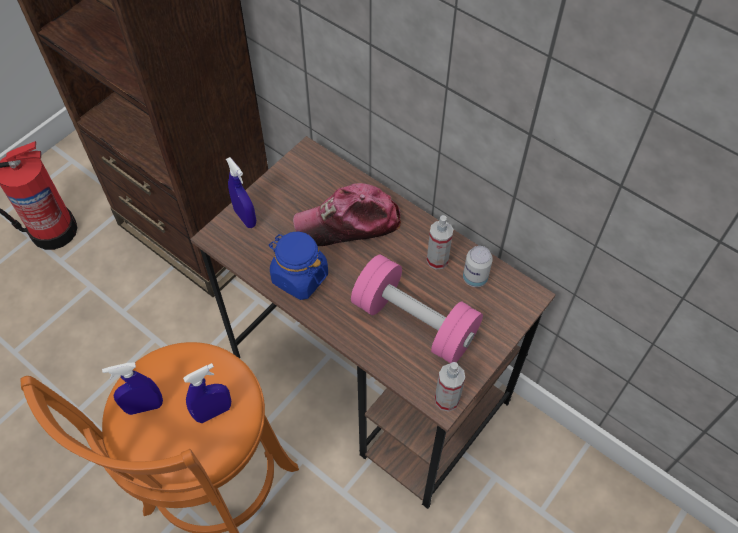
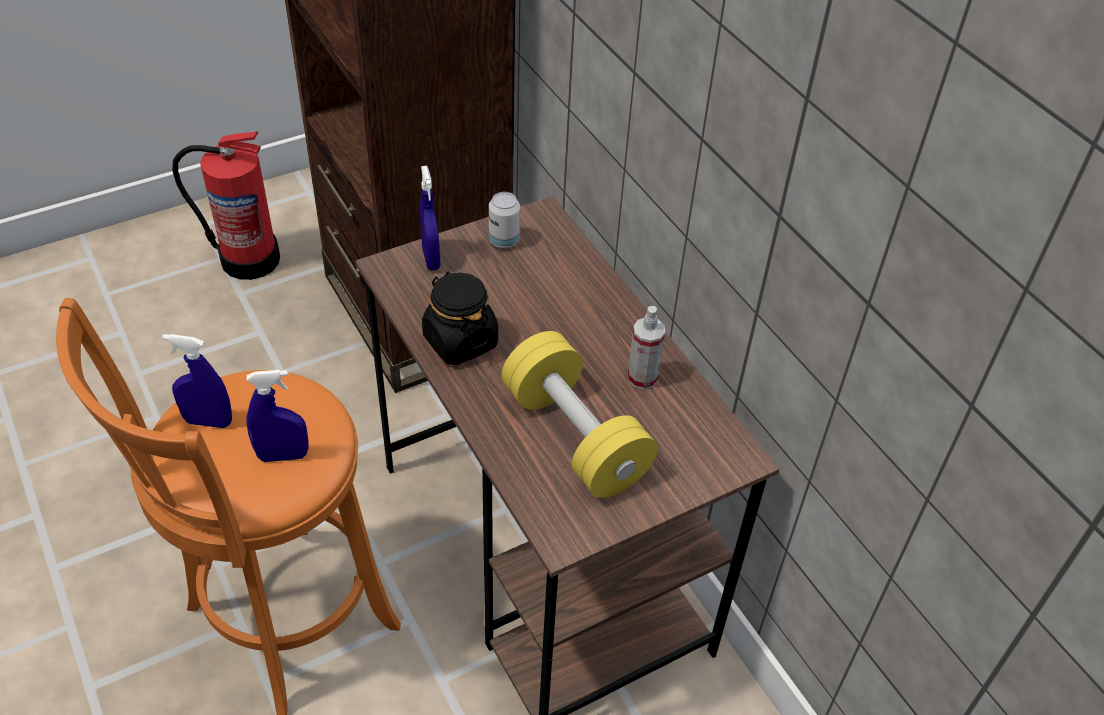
camera: 20 degrees right, 10 degrees down
(299, 277) = (460, 341): blue jar -> black jar
(349, 223) = (552, 303): cap -> none
(414, 322) = (575, 437): pink dumbbell -> yellow dumbbell
(447, 399) = (569, 537): spray bottle -> none
(475, 278) = (680, 414): can -> can (504, 240)

